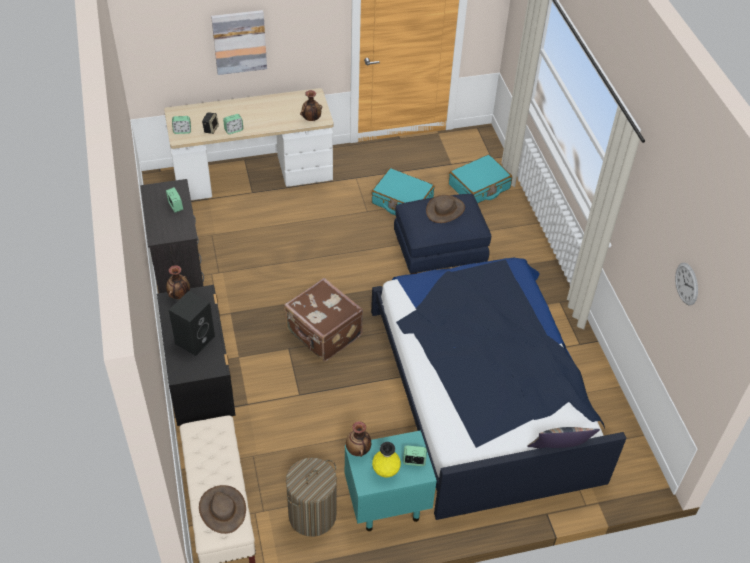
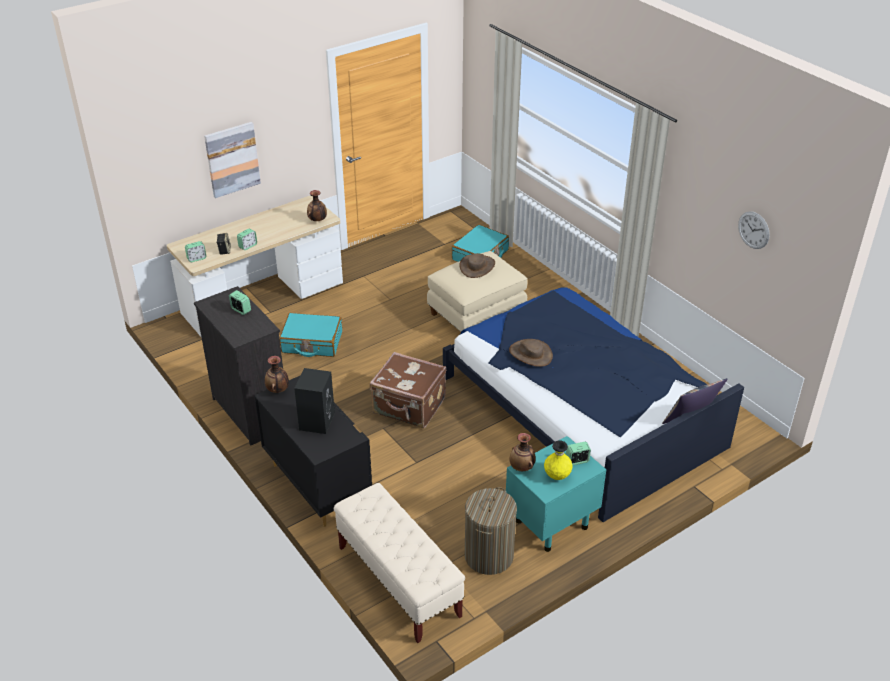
camera: 20 degrees left, 10 degrees down
(222, 509) = (421, 560): brown hat -> brown hat (530, 354)
(402, 201) = (417, 283): turquoise suitcase -> turquoise suitcase (312, 342)
(439, 254) = (476, 315): blue ottoman -> beige ottoman

